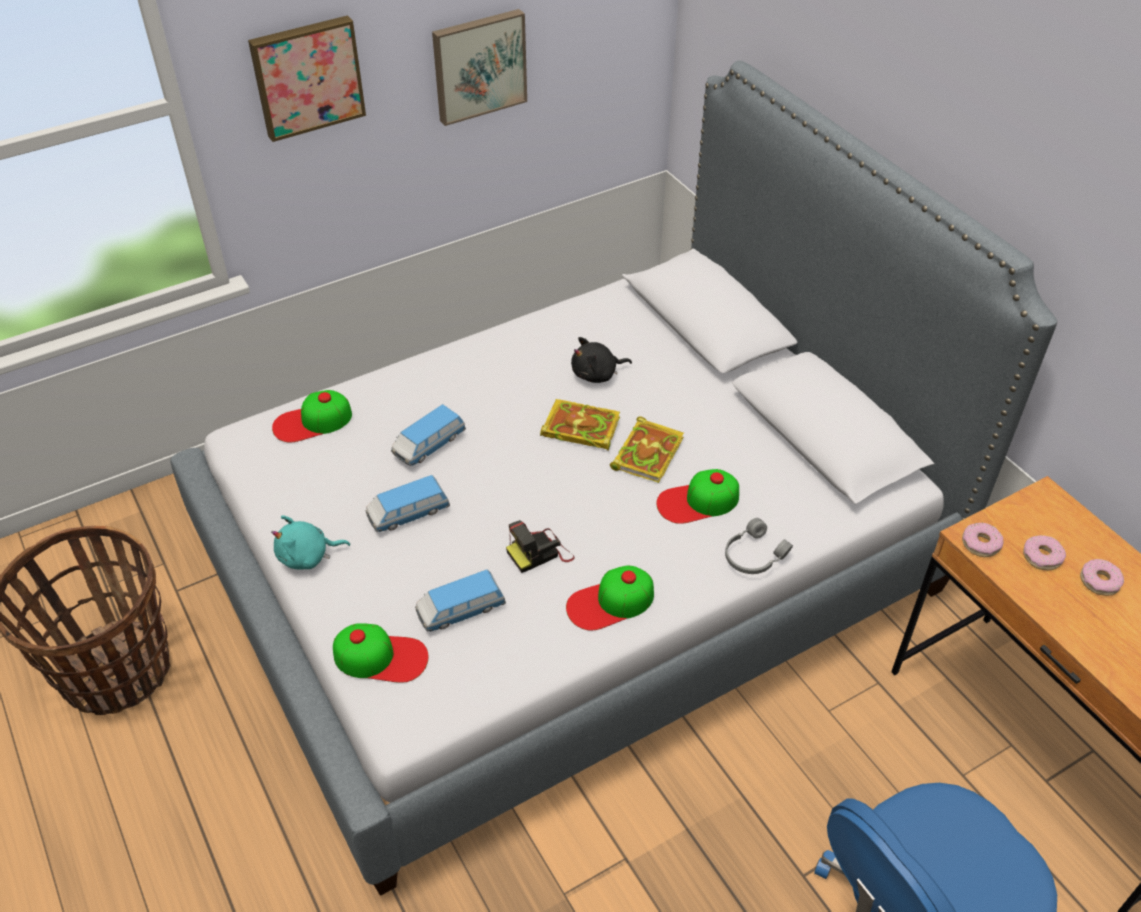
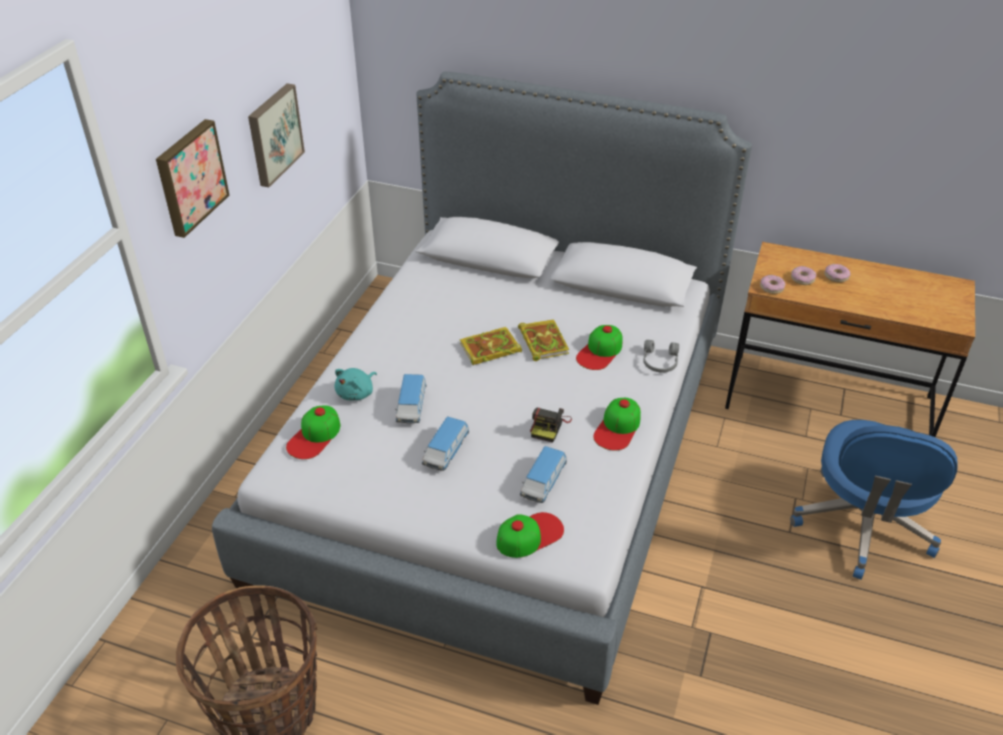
camera: 40 degrees left, 5 degrees down
(308, 556) = (412, 512): turquoise plush toy -> turquoise plush toy (356, 393)
(597, 374) = (462, 315): black plush toy -> none

